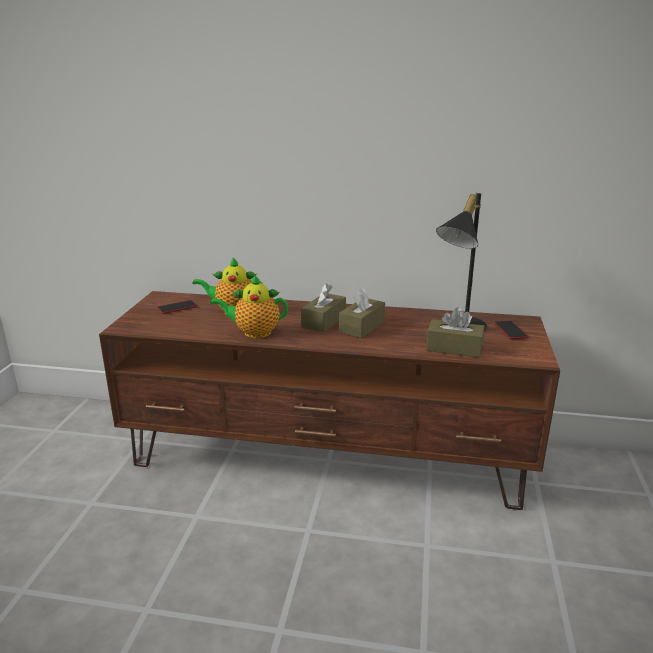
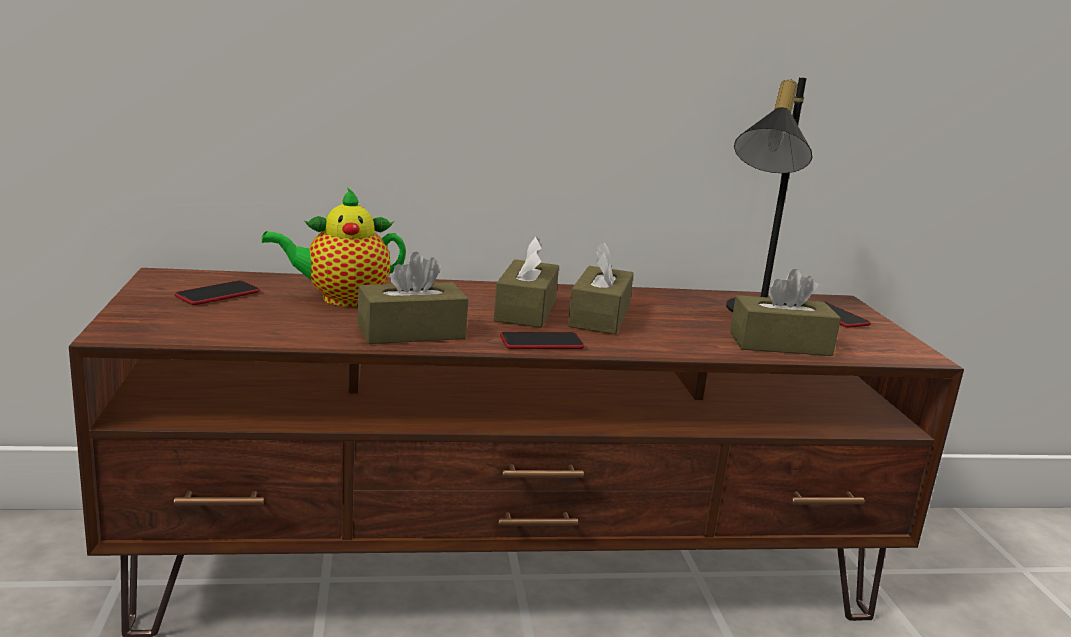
camera: 20 degrees left, 5 degrees down
(254, 333) = (411, 332): teapot -> brown tissue box
(316, 341) = (541, 342): none -> phone

